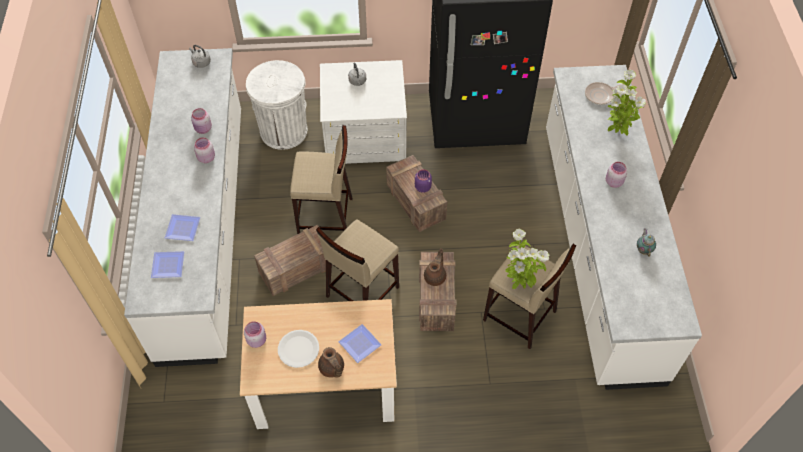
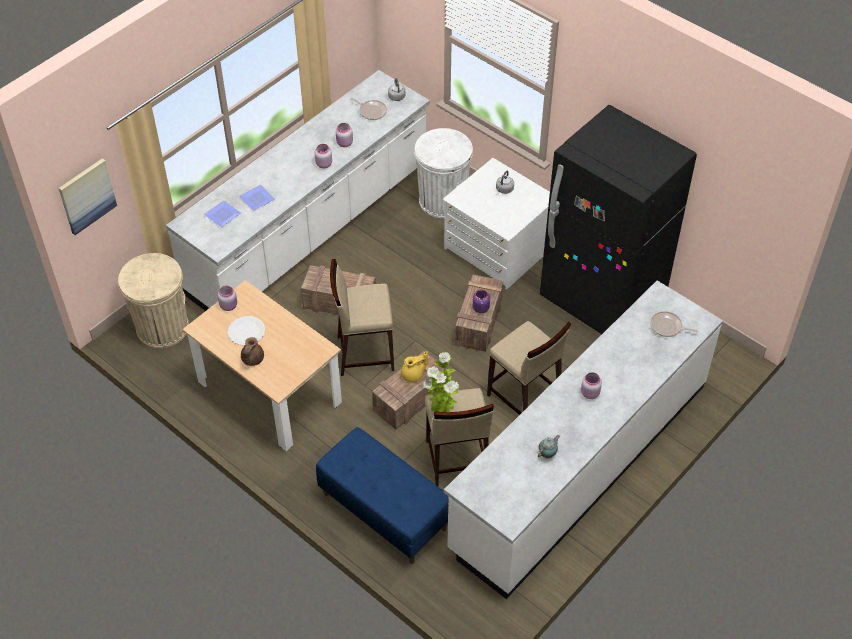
camera: 45 degrees right, 5 degrees down
(57, 344) = (87, 196): none -> picture
(170, 410) = (162, 327): none -> beige trash can
(195, 88) = (371, 111): none -> frying pan
(326, 217) = (401, 284): beige stool -> beige stool (524, 398)
(360, 342) = (287, 359): plate -> none
(435, 276) = (413, 375): brown teapot -> yellow teapot
(517, 400) = (383, 511): none -> blue bench
(616, 132) = (642, 362): potted plant -> none

